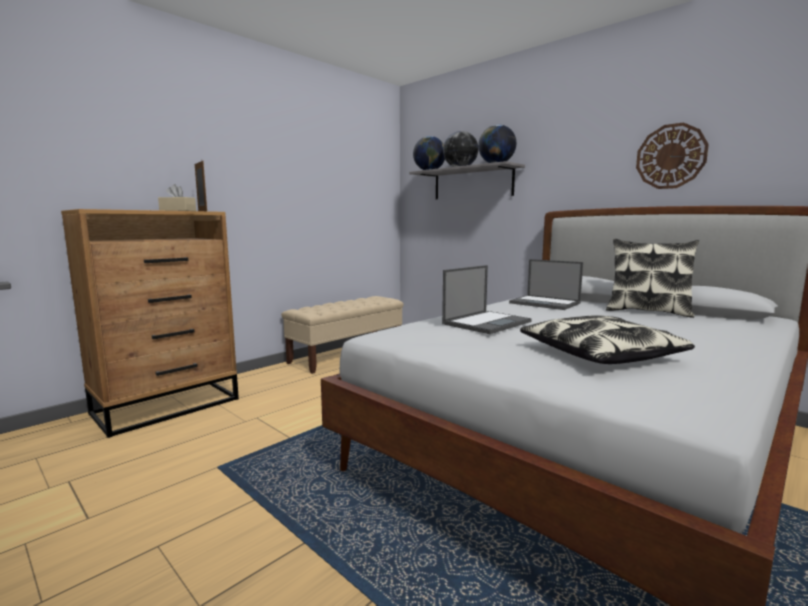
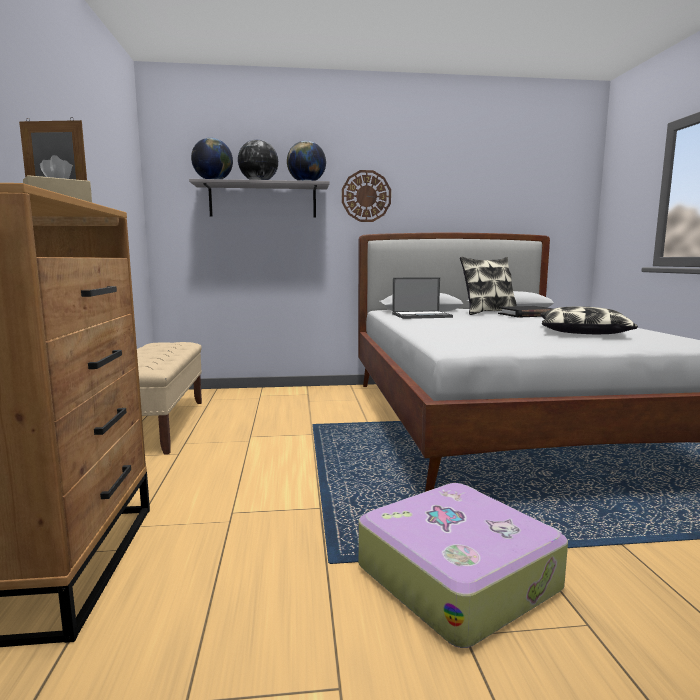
camera: 50 degrees left, 0 degrees up
(235, 519) = (457, 576): none -> suitcase
(487, 322) = (474, 328): laptop -> none
(670, 156) = (453, 193): wall clock -> wall clock (366, 196)
(676, 322) = (526, 315): none -> black book

